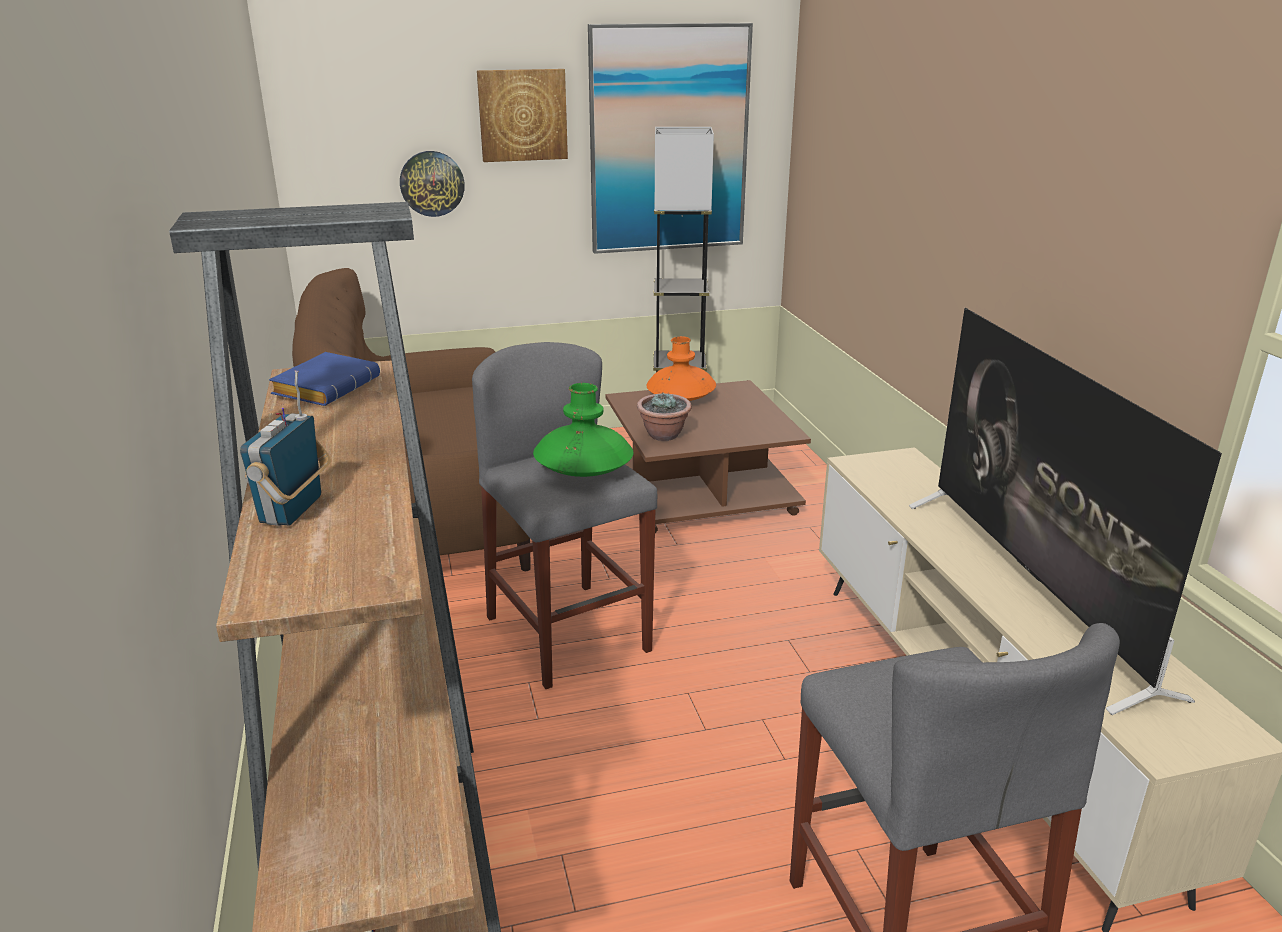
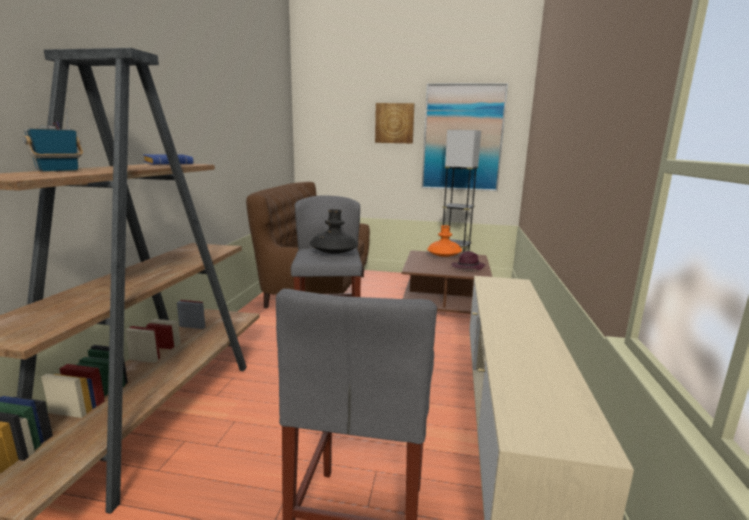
camera: 25 degrees right, 10 degrees down
(432, 183) = (353, 151): wall clock -> none
(584, 469) = (334, 252): green vase -> black vase
(664, 435) = (419, 266): potted plant -> none
(748, 421) = (467, 267): none -> purple hat
(1030, 589) = (526, 343): television -> none

